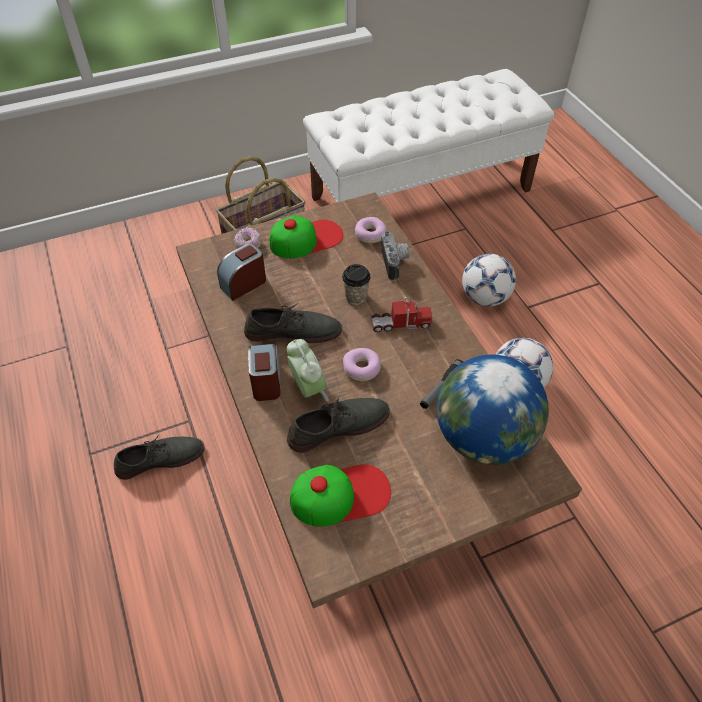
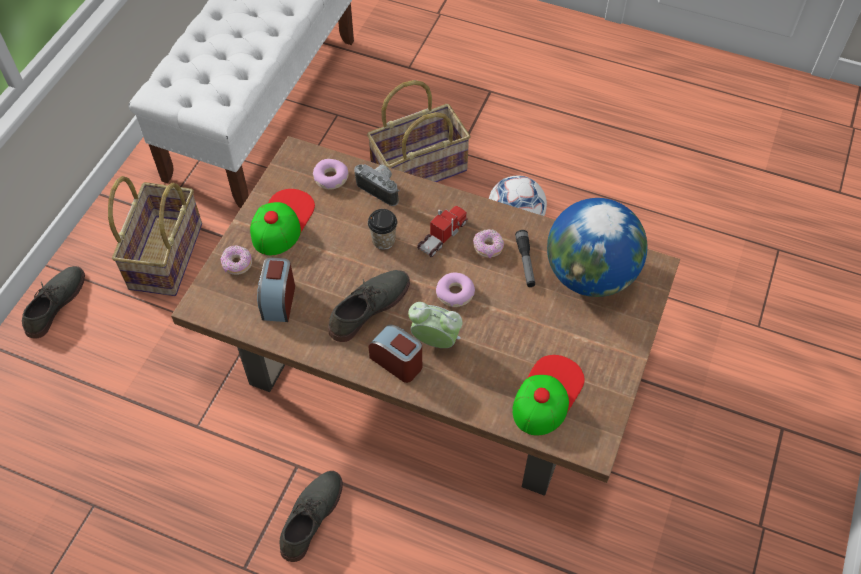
camera: 45 degrees left, 5 degrees up
(338, 426) = (489, 349): grey shoe -> grey shoe (55, 303)
(425, 356) = (488, 248): none -> donut
(484, 298) = (419, 168): football -> basket

